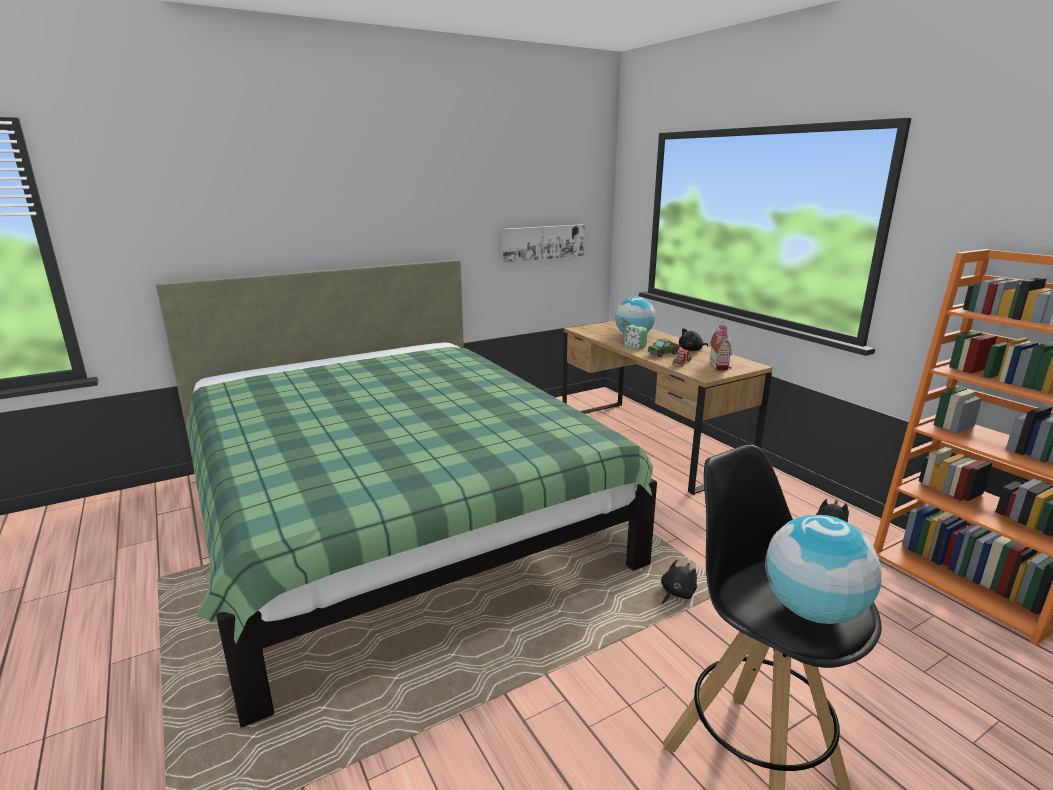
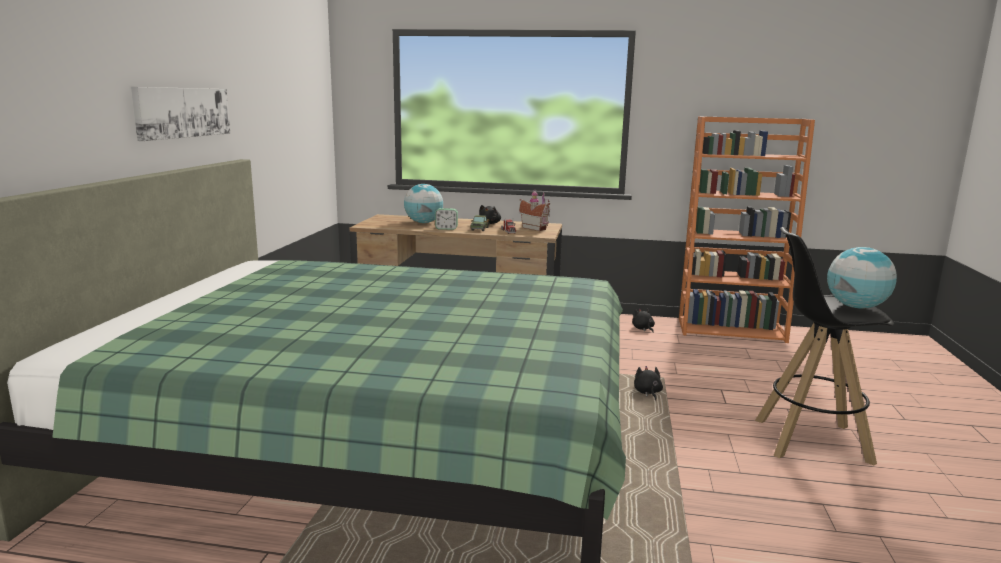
camera: 50 degrees left, 5 degrees down
(543, 242) = (295, 139): picture -> picture (182, 112)

